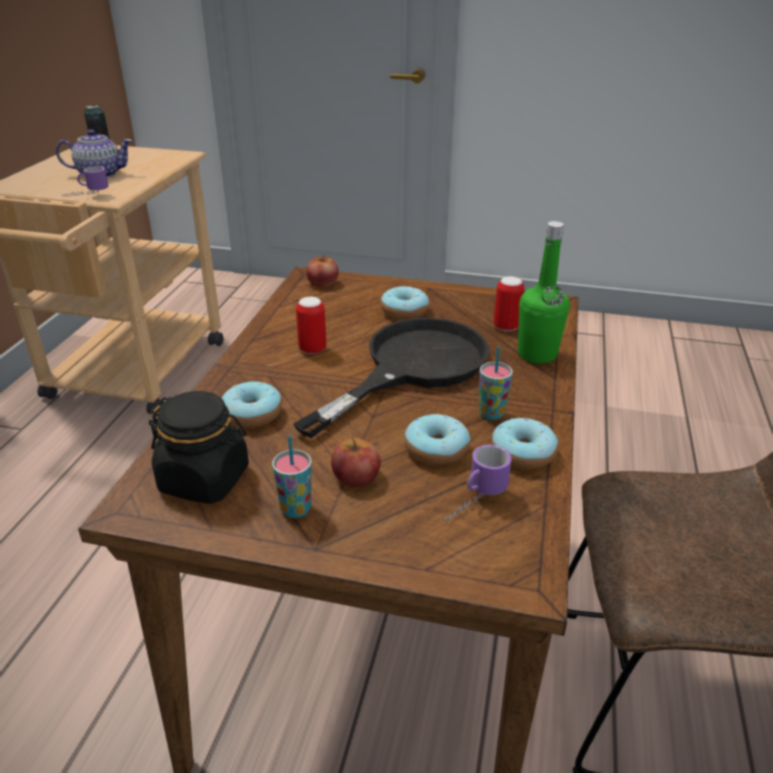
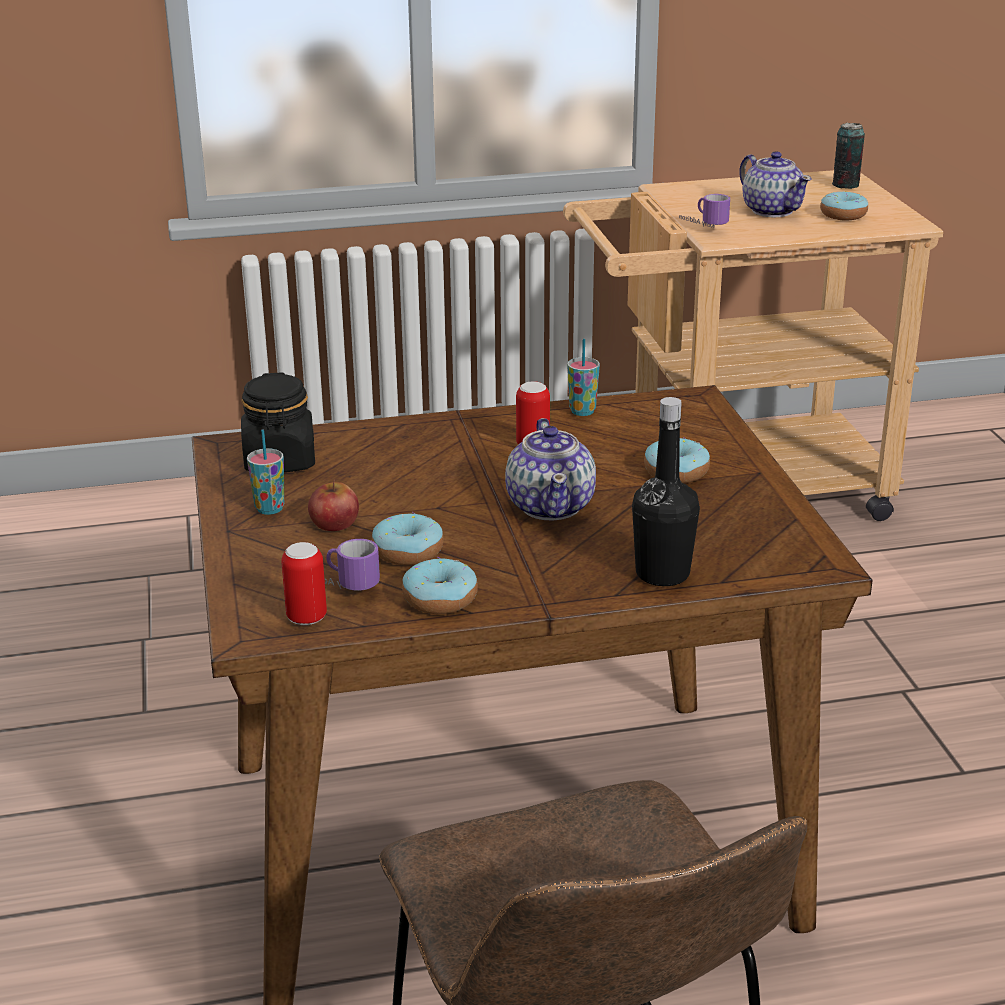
camera: 65 degrees right, 5 degrees down
(252, 414) = (388, 451): donut -> donut (843, 215)
(322, 282) = (691, 410): apple -> none
(412, 367) = (551, 505): black frying pan -> teapot
(491, 413) = (500, 568): cup -> cup (582, 411)
(506, 327) = (711, 542): can -> can (306, 617)
(537, 354) = (662, 574): green bottle -> black bottle

